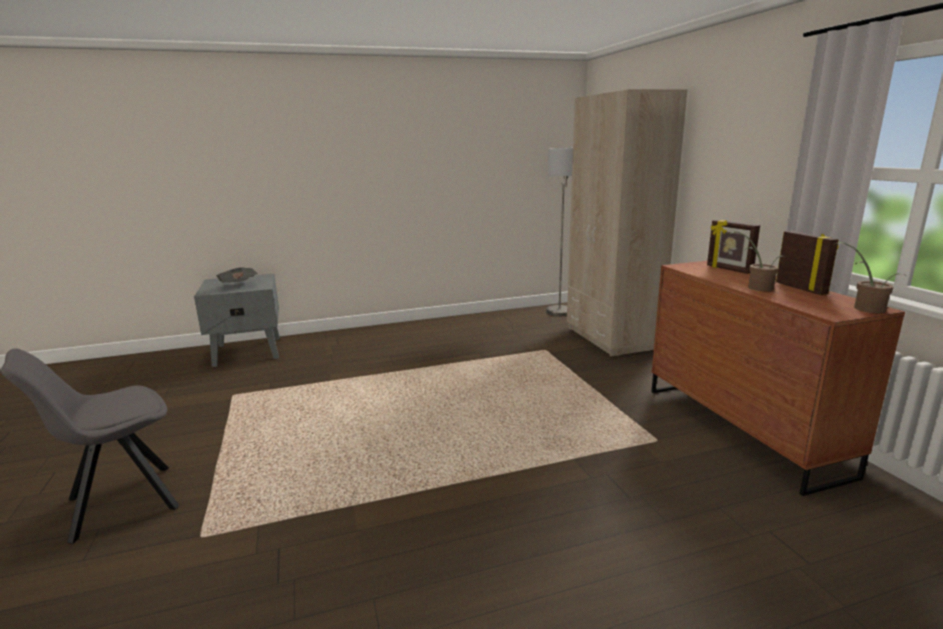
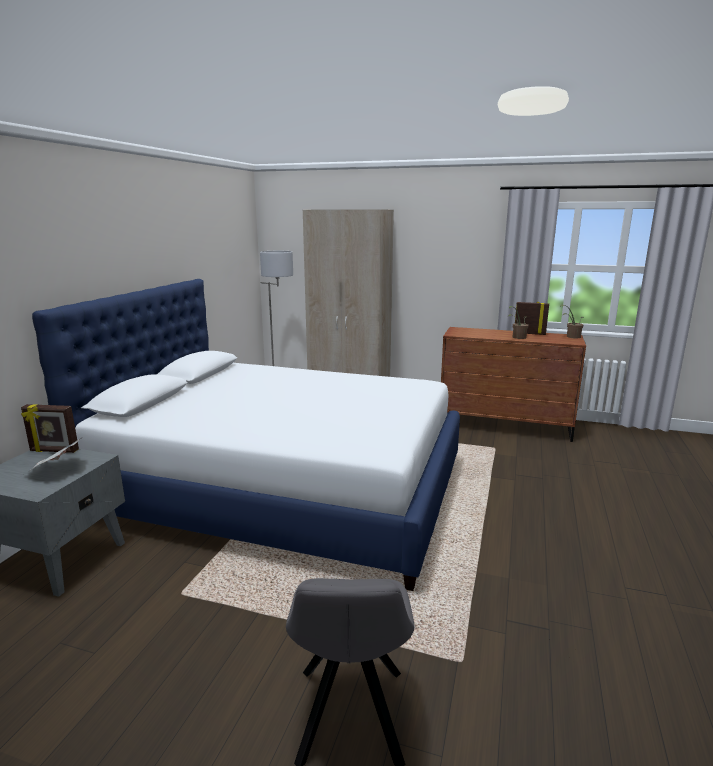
camera: 55 degrees left, 0 degrees up
(403, 372) = (282, 488): none -> white bed
(728, 269) = (476, 331): picture frame -> picture frame (54, 451)

